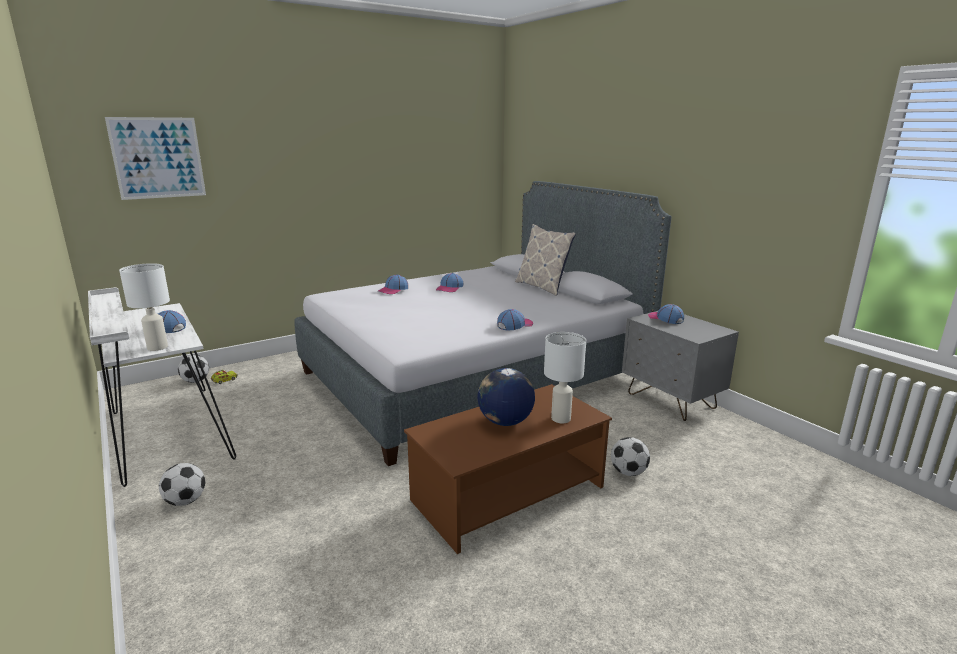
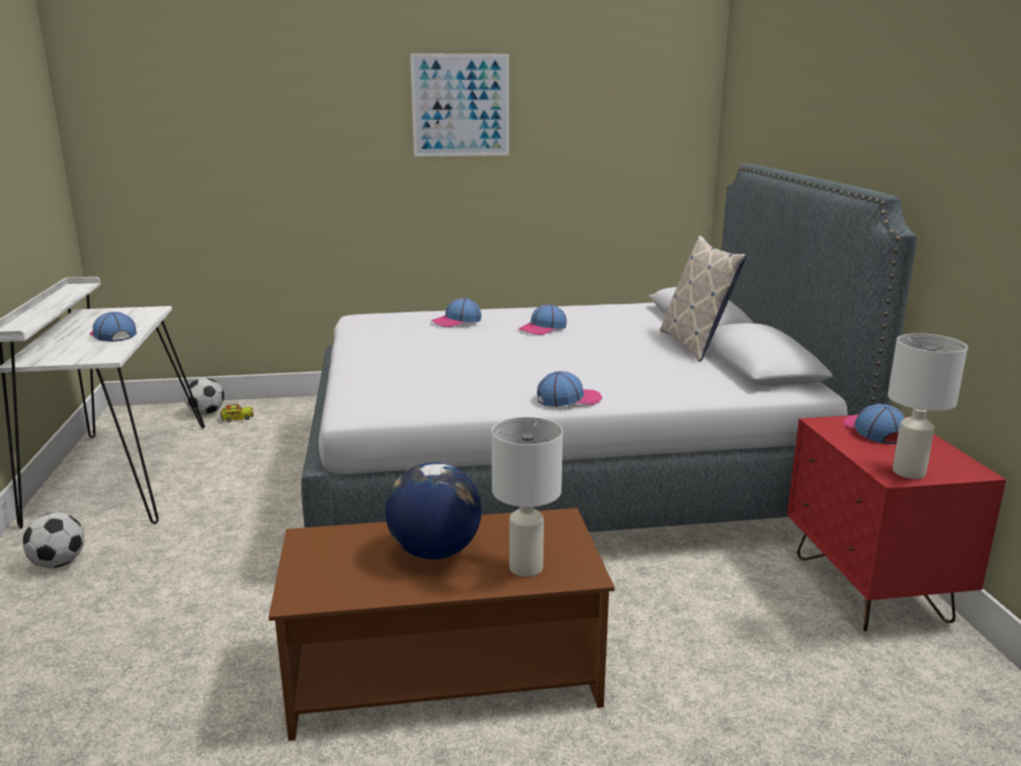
camera: 25 degrees right, 0 degrees up
(158, 158) = (183, 113): picture -> picture (460, 105)
(158, 347) = (72, 357): white table lamp -> white table lamp (908, 472)
(628, 472) = (671, 695): football -> none
(671, 401) = (871, 589): grey nightstand -> red nightstand

